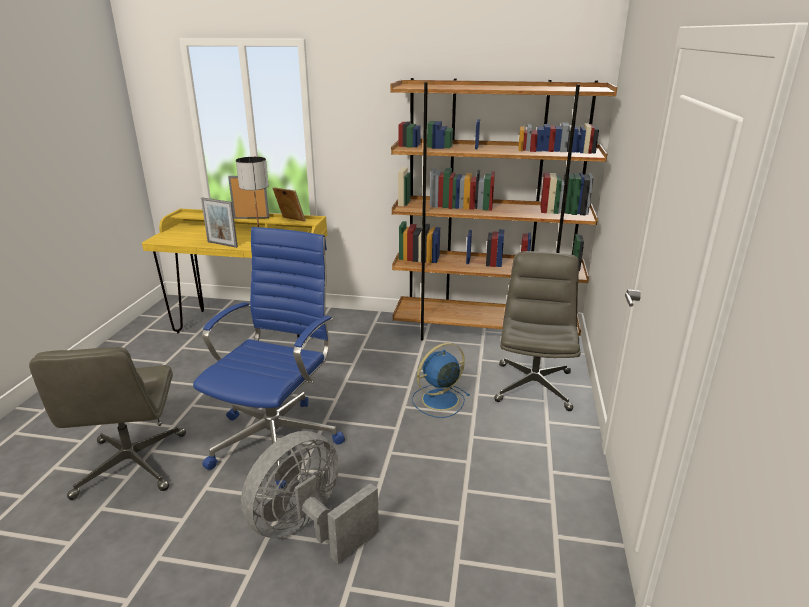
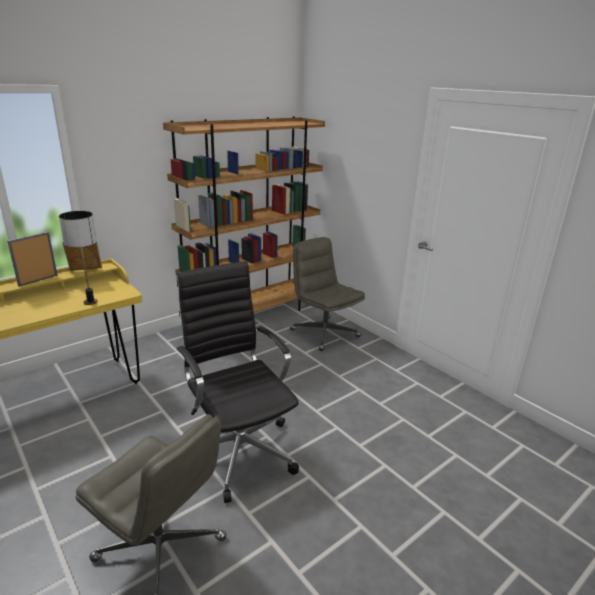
camera: 50 degrees left, 0 degrees up
(222, 244) = (45, 314): picture frame -> none
(278, 438) = (239, 450): blue office chair -> black office chair
(309, 529) = (349, 479): grey fan -> none
(438, 400) = (292, 367): blue fan -> none

